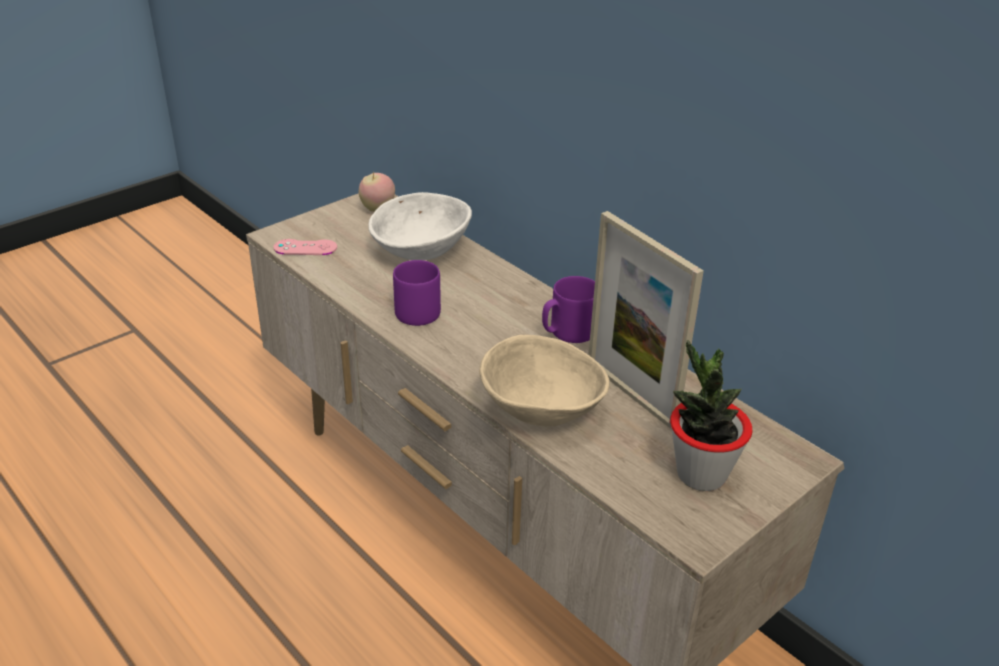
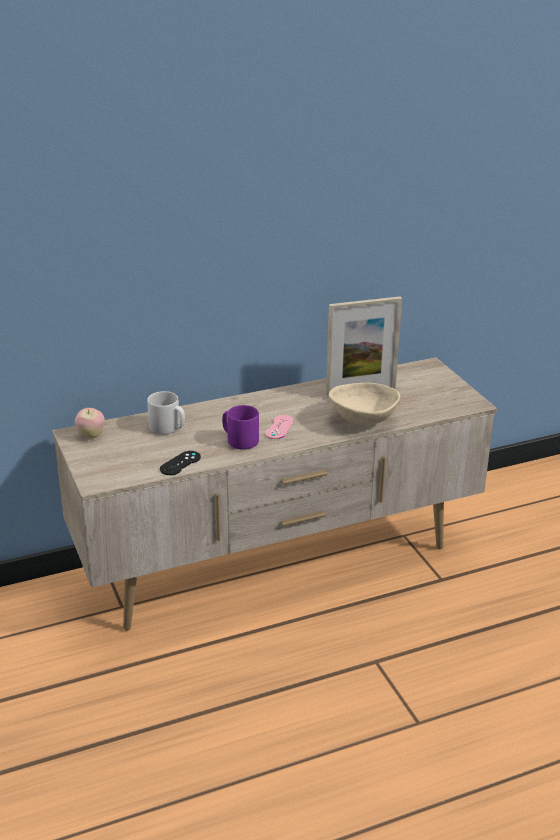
camera: 70 degrees left, 5 degrees down
(305, 248) = (125, 472): pink game controller -> pink game controller (279, 427)
(341, 279) = (180, 463): none -> black game controller
(421, 252) = (168, 428): white bowl -> grey mug
(568, 332) = (294, 398): purple mug -> none
(701, 474) = (431, 391): potted plant -> none

